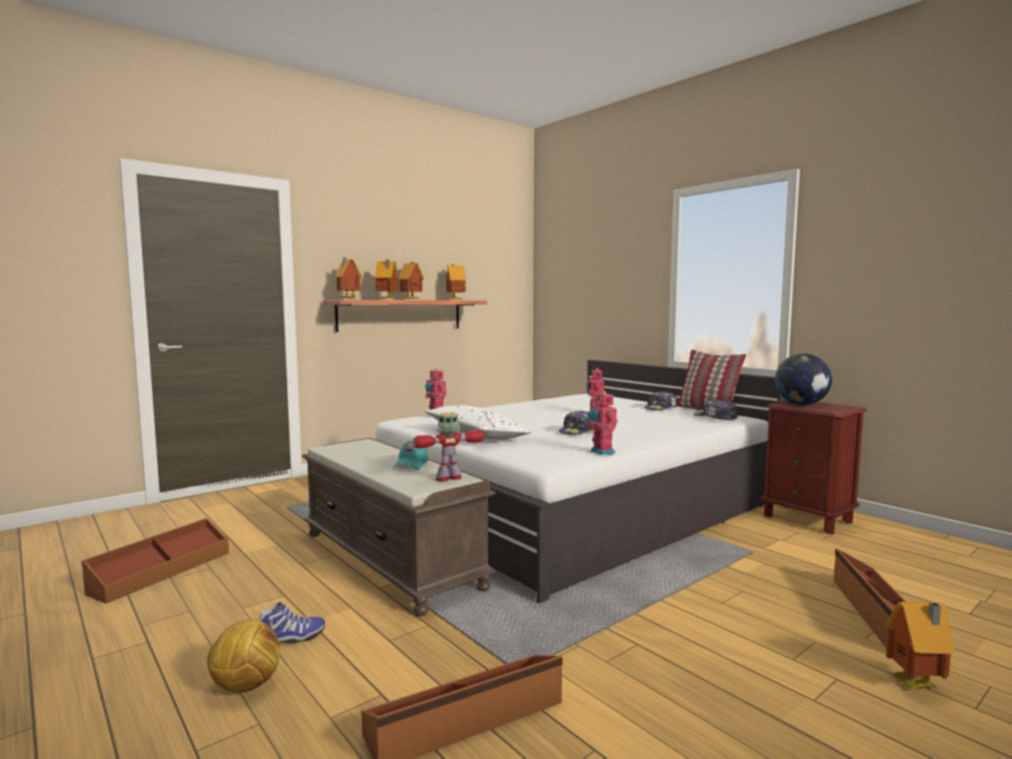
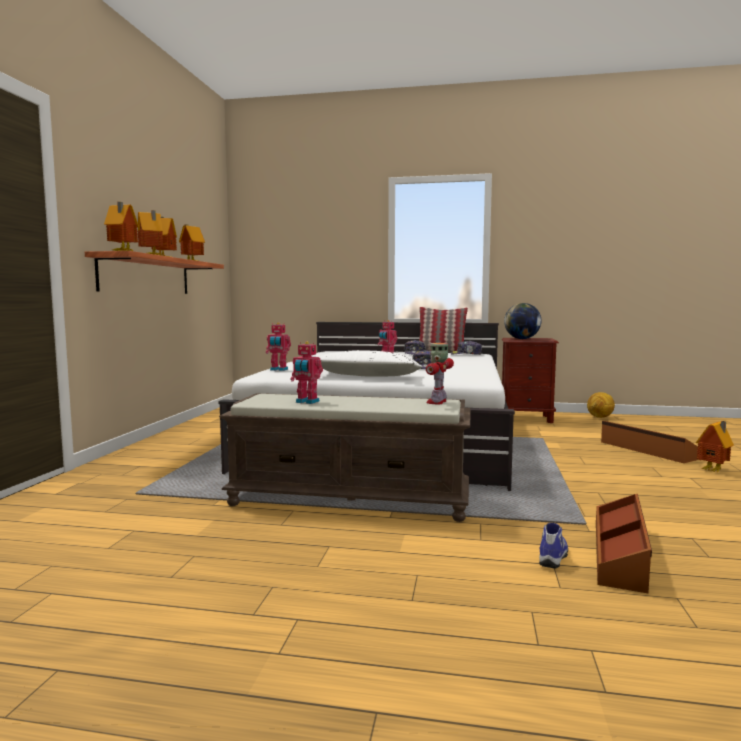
camera: 40 degrees left, 0 degrees up
(161, 572) = (142, 576): brown storage box -> none
(246, 686) = (466, 601): football -> football (600, 417)
(290, 639) = (415, 566): shoe -> shoe (553, 557)
(411, 465) = (378, 401): turquoise cap -> none
(601, 452) = (486, 374): toy robot -> toy robot (306, 402)

